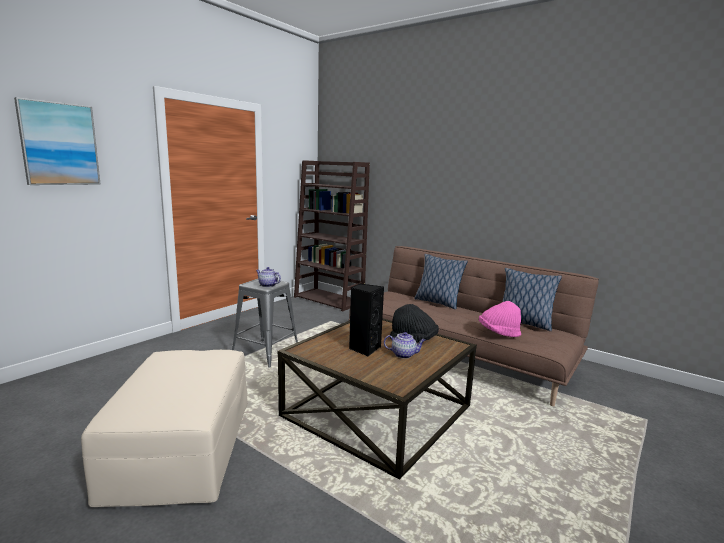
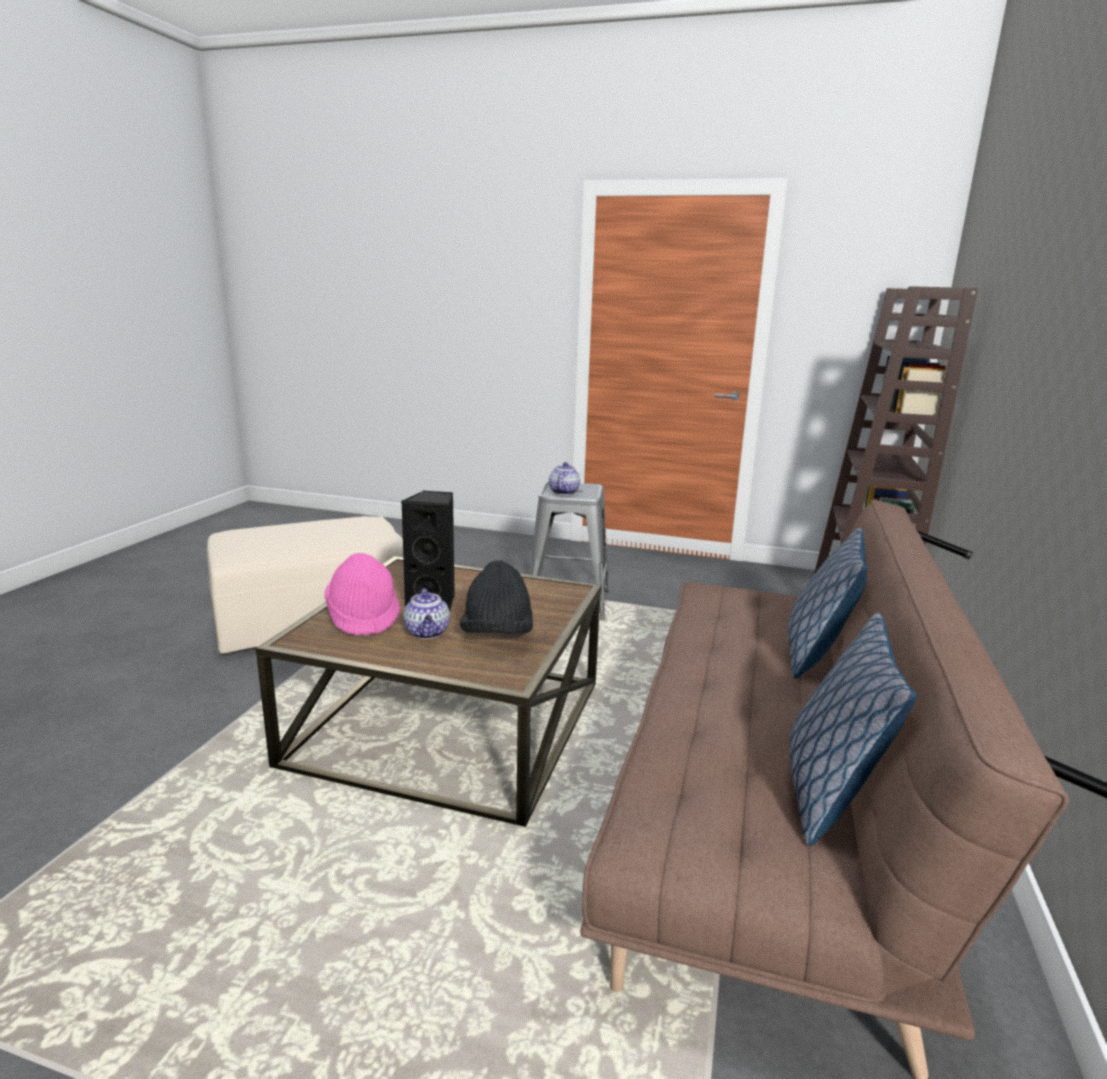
camera: 70 degrees right, 5 degrees up
(59, 144) = (465, 272): picture -> none
(498, 333) = (678, 743): pink hat -> pink hat (363, 617)

